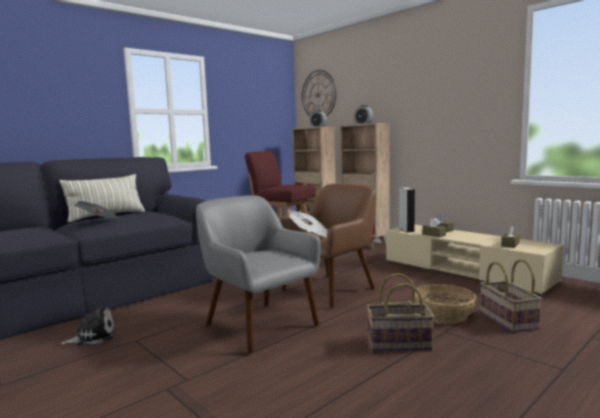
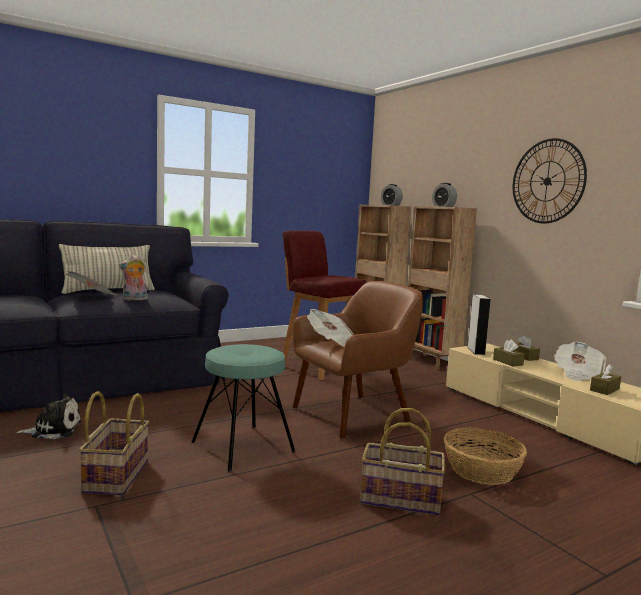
camera: 10 degrees right, 0 degrees up
(136, 220) = (134, 299): none -> plush toy
(259, 325) = (243, 447): grey armchair -> turquoise stool
(318, 95) = (397, 165): wall clock -> wall clock (547, 181)
(486, 237) = (578, 375): none -> newspaper
(506, 320) = (564, 492): basket -> basket (115, 475)

